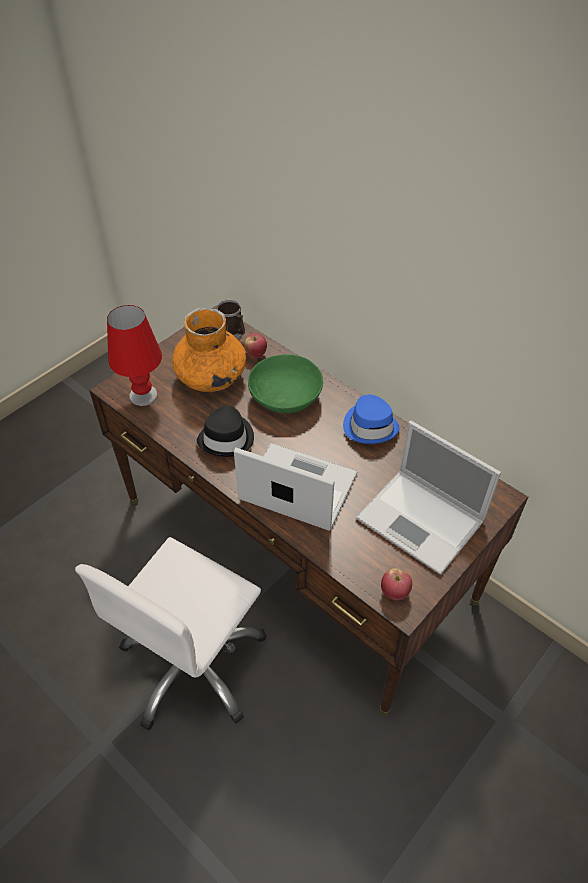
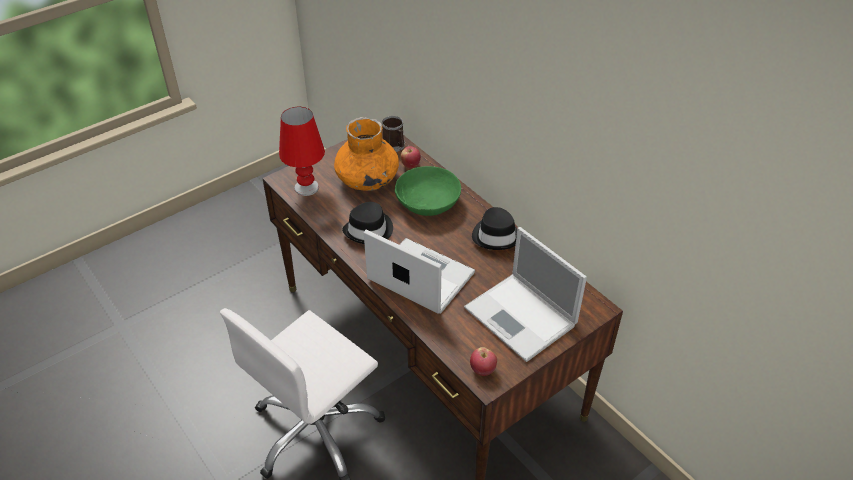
camera: 10 degrees right, 5 degrees down
(370, 426) = (496, 236): blue hat -> black hat

